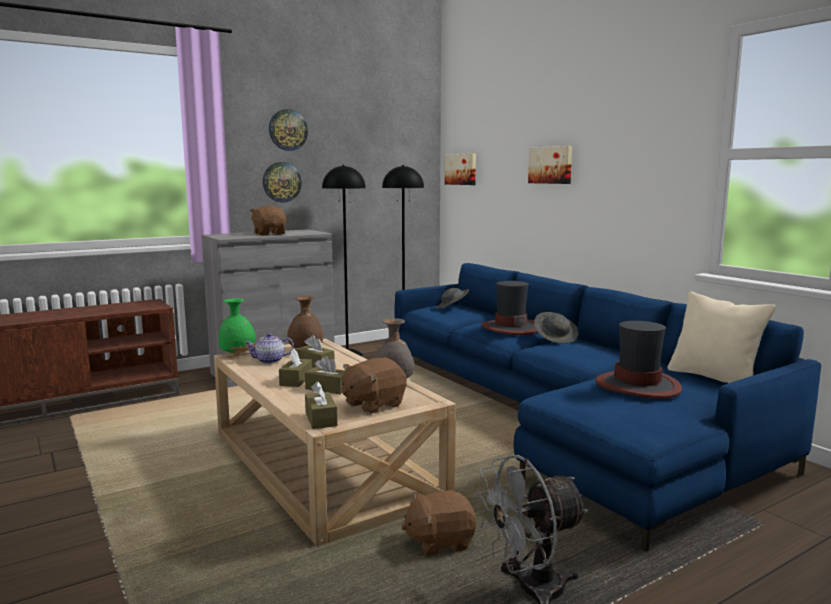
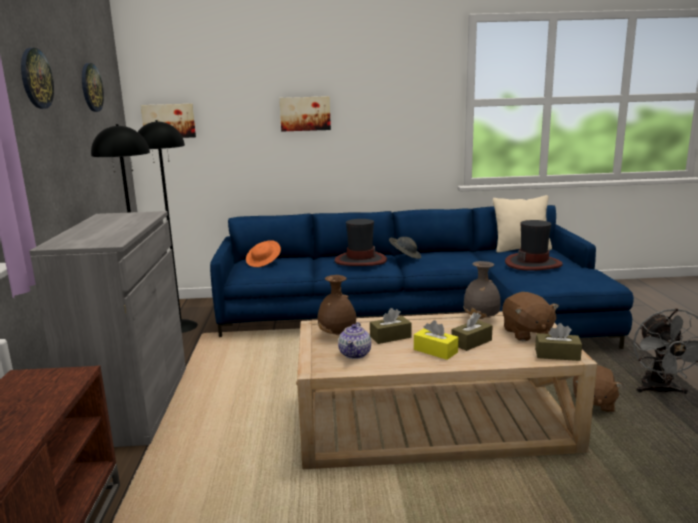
camera: 60 degrees left, 5 degrees up
(238, 354) = (314, 365): green vase -> none
(270, 234) = (114, 227): brown plush toy -> none
(281, 182) = (43, 154): wall clock -> wall clock (91, 87)
(296, 380) = (435, 351): brown tissue box -> yellow tissue box
(452, 308) = (264, 262): grey hat -> orange hat

